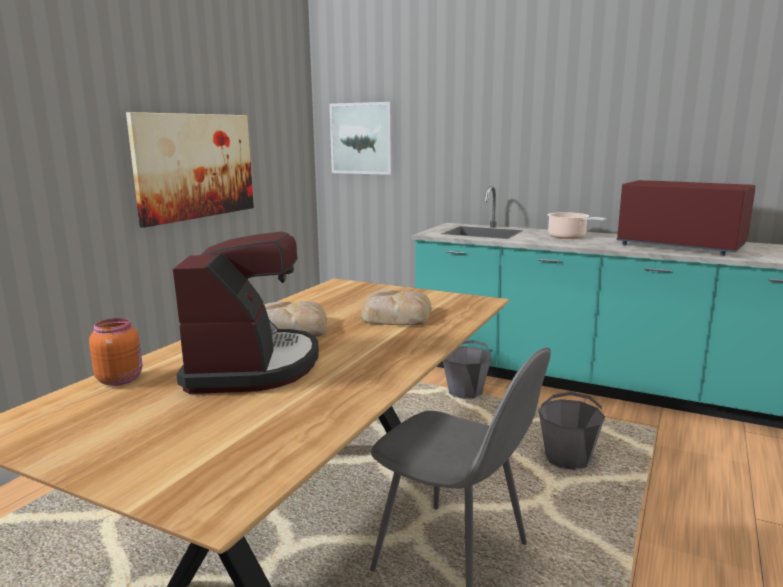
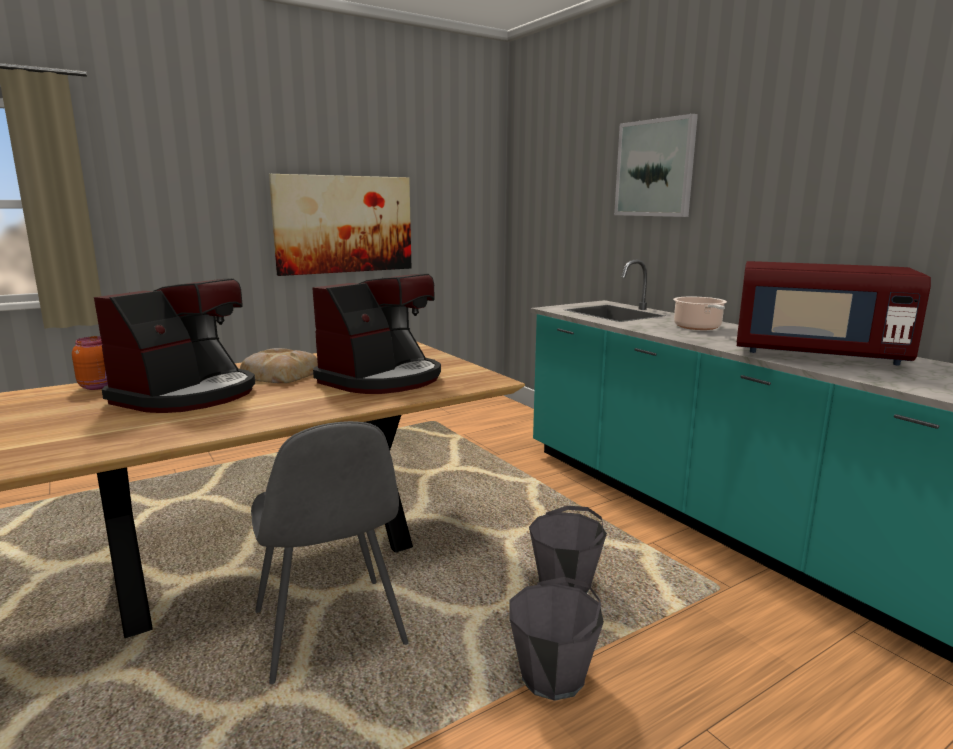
camera: 30 degrees right, 0 degrees up
(362, 138) = (541, 203): picture -> picture (655, 168)
(395, 315) = (382, 379): bread -> coffee machine
(465, 392) = (550, 490): grey bucket -> grey bucket (553, 676)
(680, 246) = (816, 354): red microwave -> red microwave turned 135 degrees clockwise

